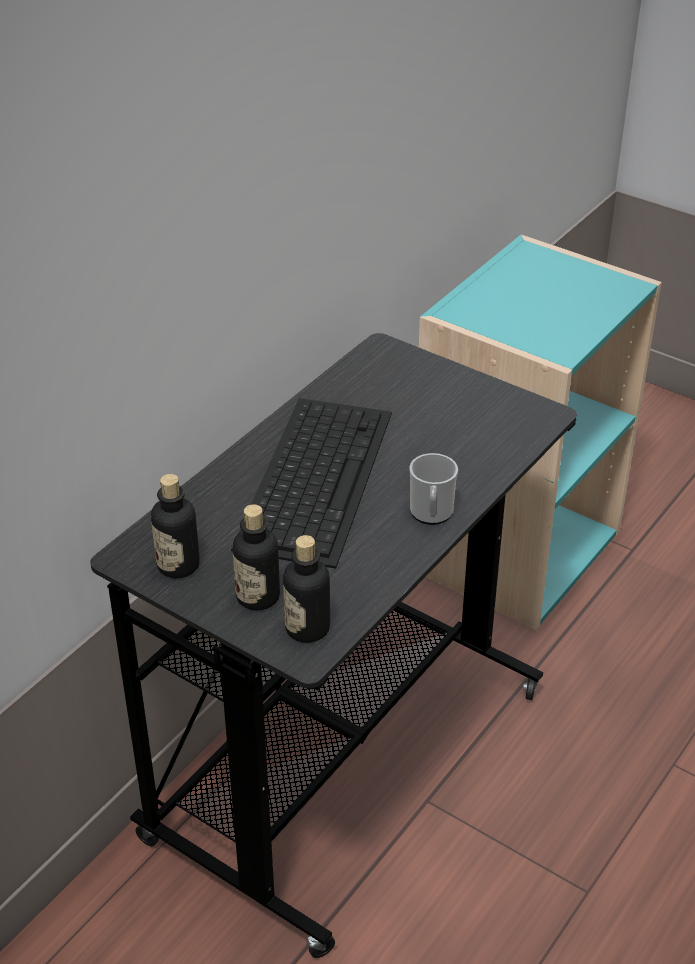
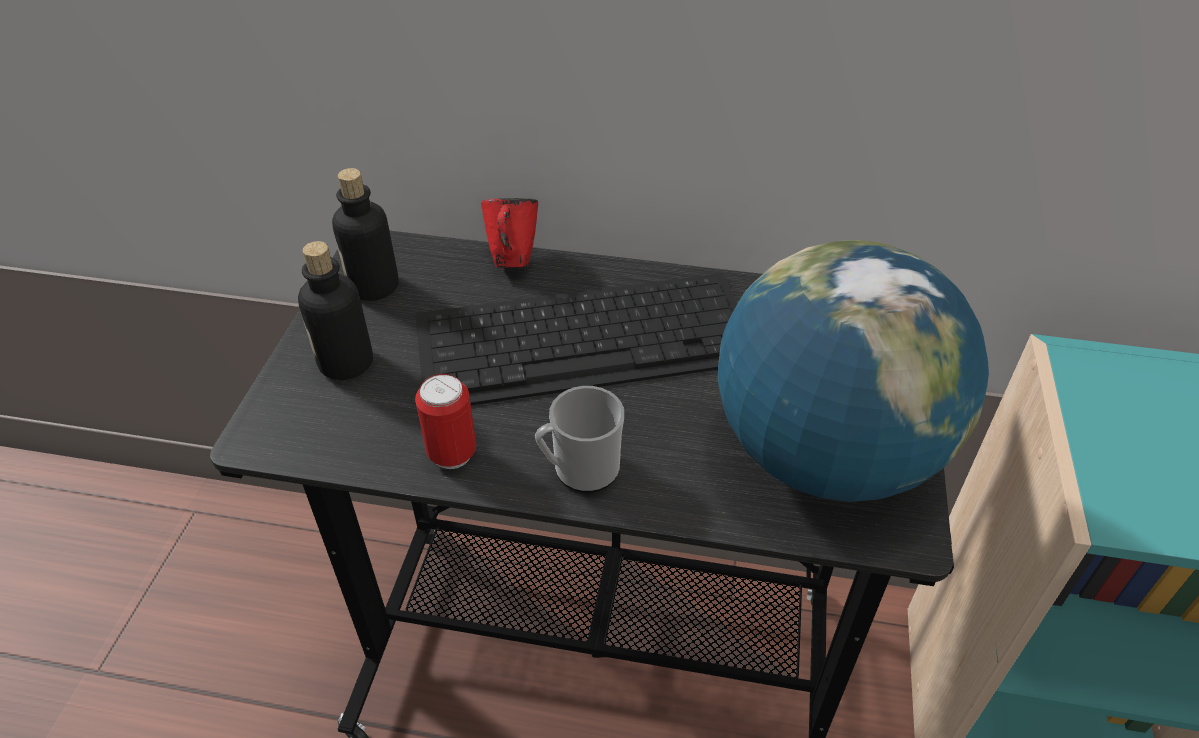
camera: 65 degrees right, 5 degrees up
(204, 488) = (512, 260): none -> red mug
(307, 628) = (305, 423): bottle -> none
(383, 564) = (452, 454): none -> can
(477, 419) = (825, 453): none -> globe

